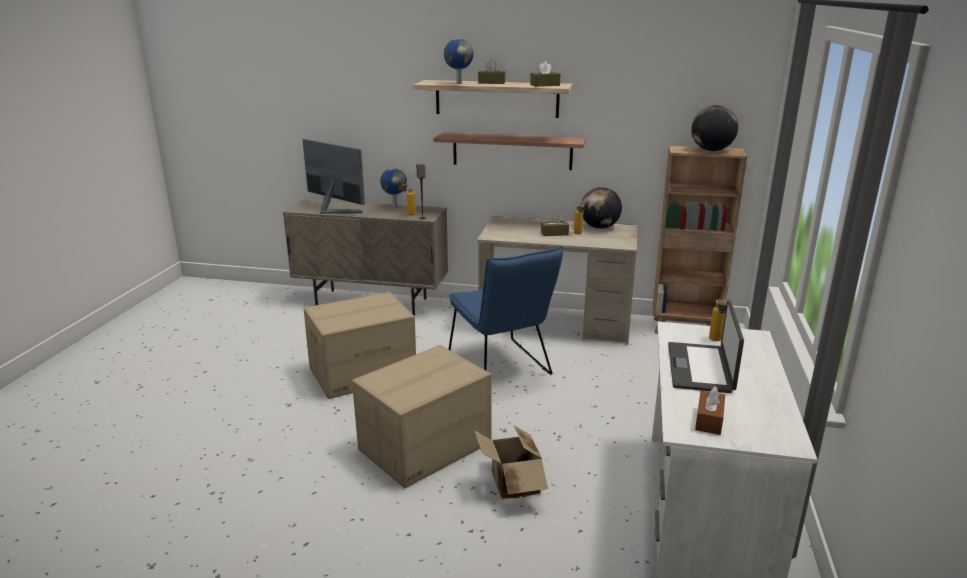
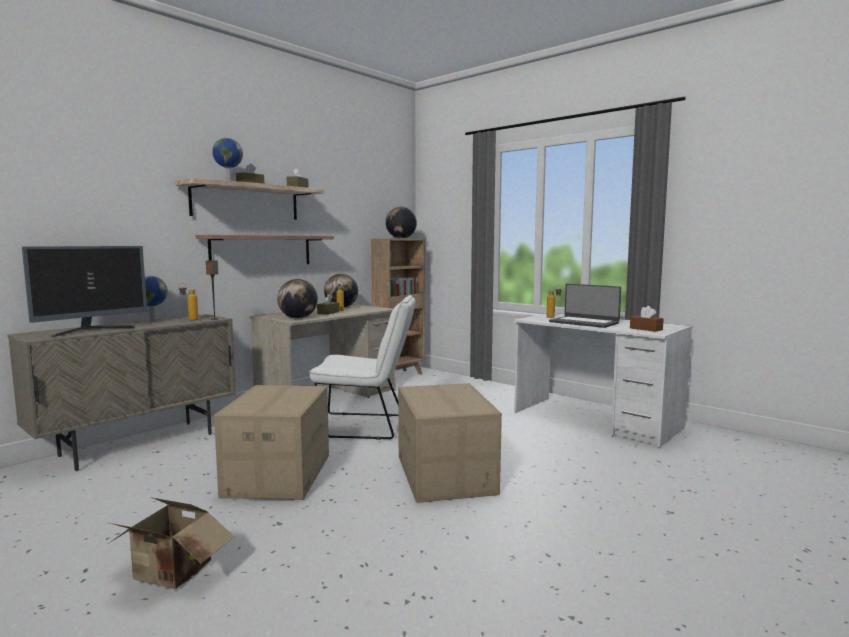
camera: 60 degrees left, 15 degrees down
(334, 209) = (92, 330): monitor -> monitor turned 150 degrees clockwise
(502, 368) = (366, 426): blue chair -> white chair
(504, 234) = (298, 318): none -> globe
(511, 486) = (531, 459): cardboard box -> cardboard box (170, 575)

